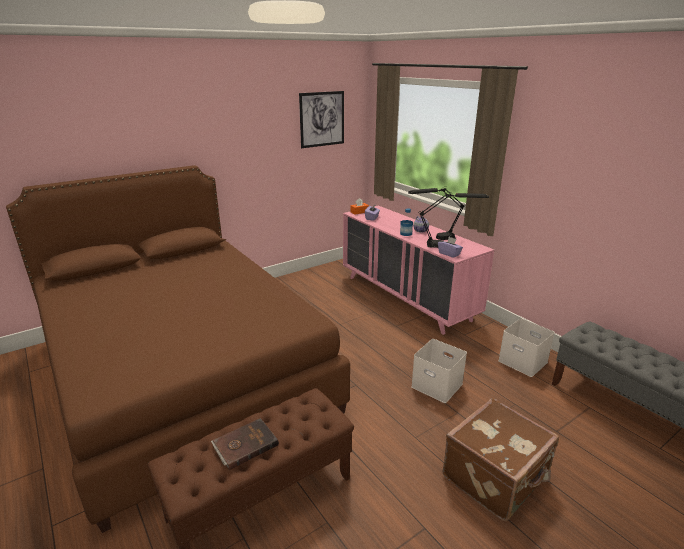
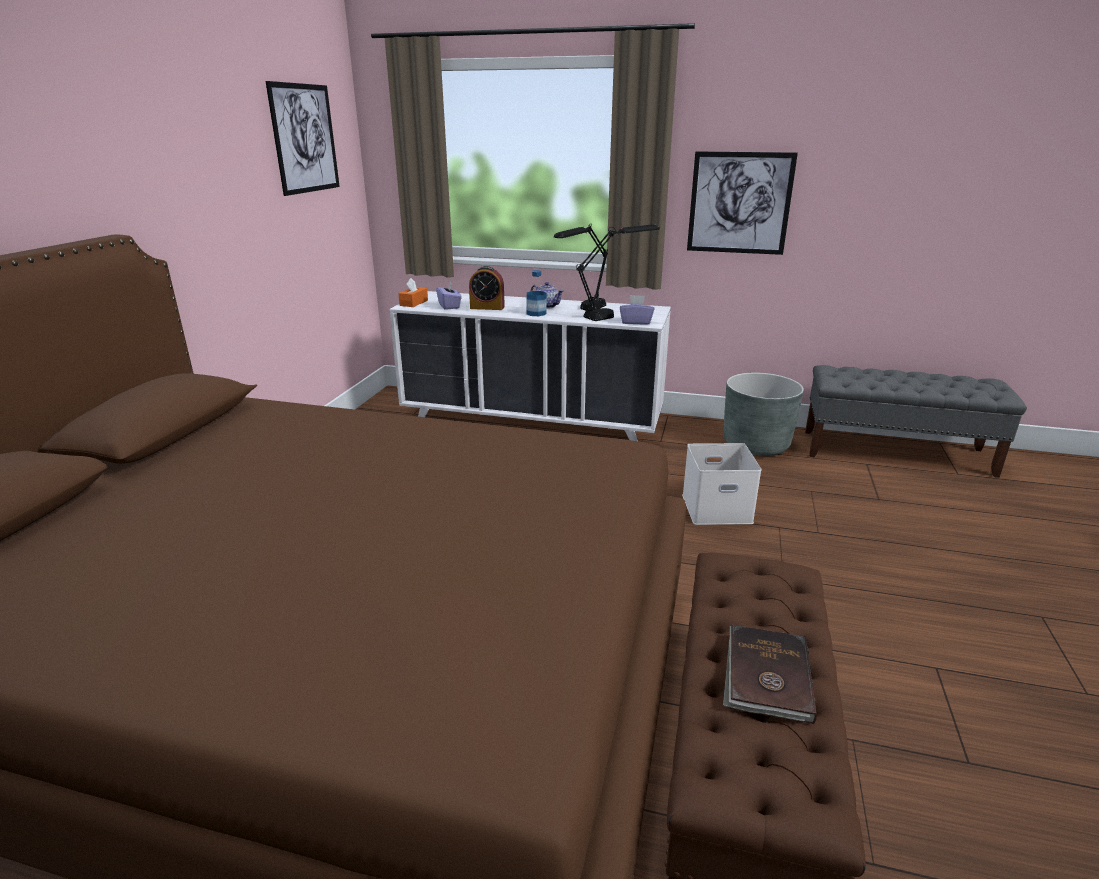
camera: 40 degrees left, 0 degrees up
(388, 223) = (487, 307): none -> alarm clock
(406, 298) = (533, 424): pink dresser -> white dresser
(496, 478) = (906, 572): brown suitcase -> none
(524, 361) = (755, 445): white storage box -> grey planter
(552, 189) = (739, 203): none -> picture

